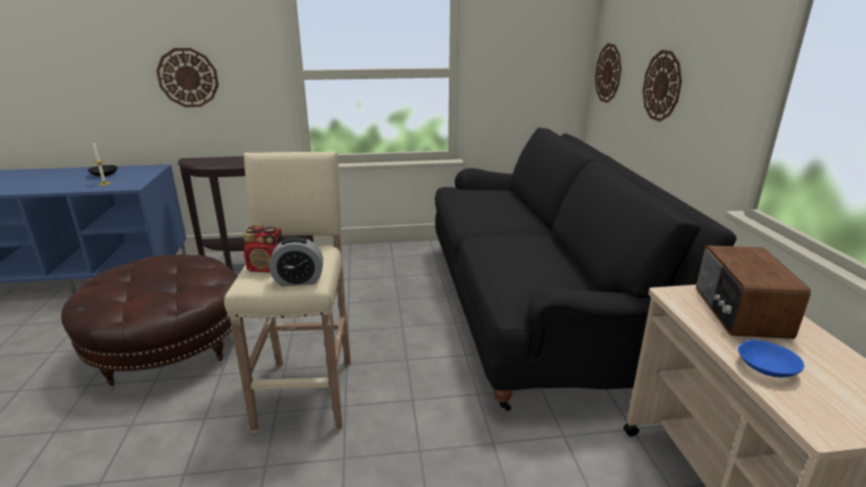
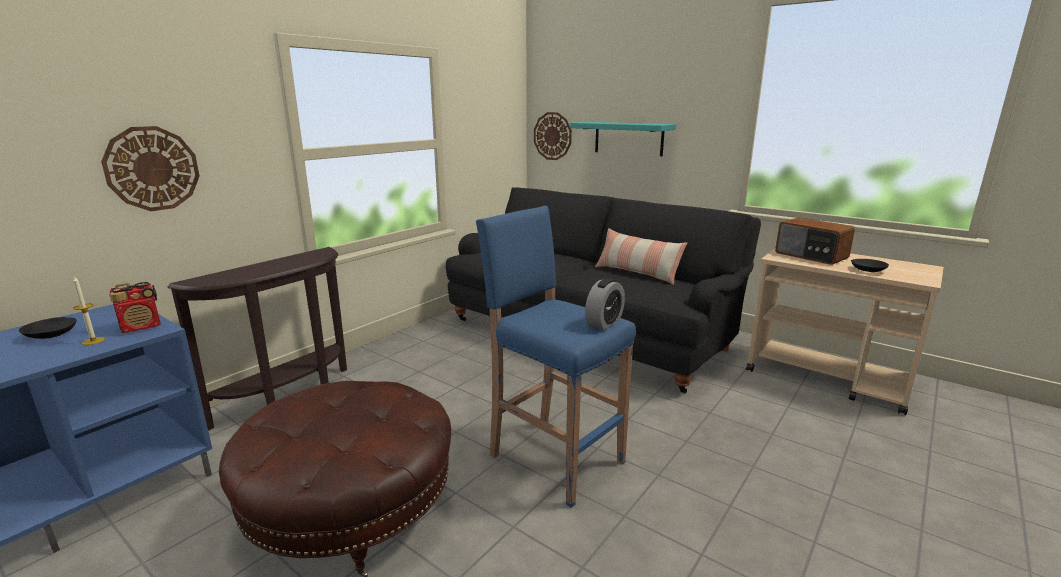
camera: 45 degrees left, 5 degrees down
(267, 268) = (558, 326): radio -> radio (142, 327)
(307, 392) = (553, 458): beige stool -> blue stool
(553, 256) = (637, 273): none -> pillow
(662, 86) = (628, 138): wall clock -> turquoise shelf
(766, 367) = (867, 270): blue bowl -> black bowl

